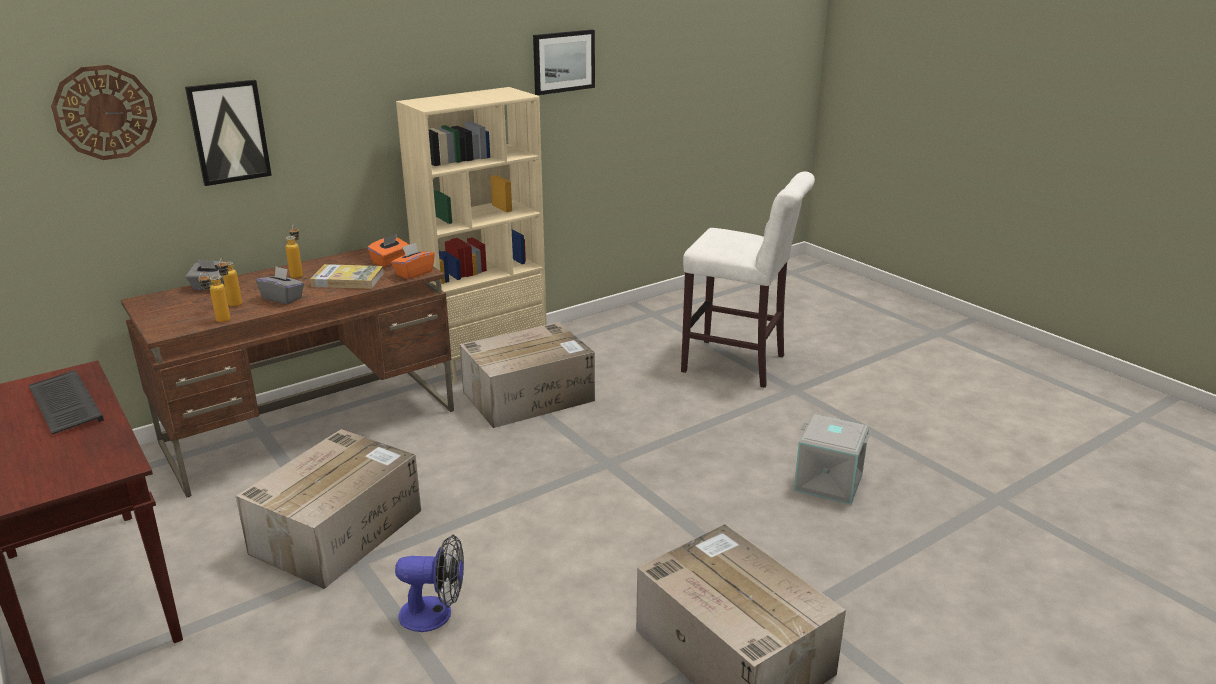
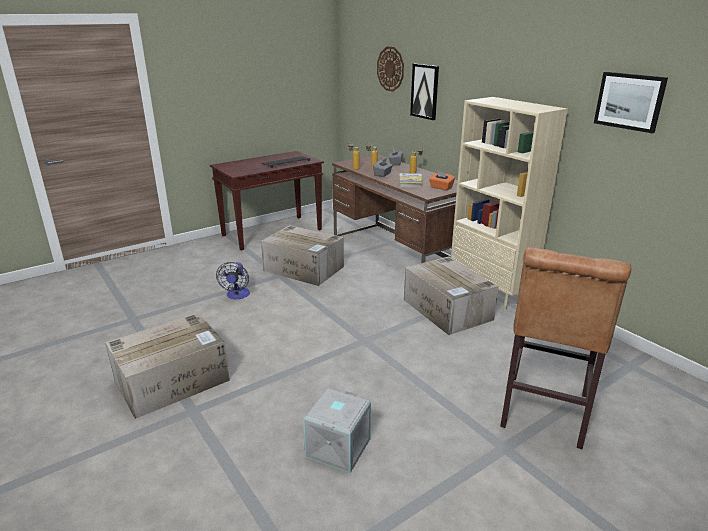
camera: 90 degrees right, 0 degrees up
(414, 273) = (424, 193): orange tissue box -> none
(739, 365) = (543, 414): white stool -> brown stool

